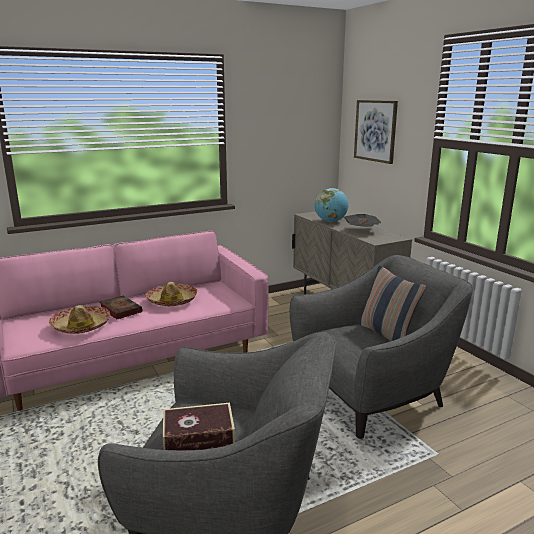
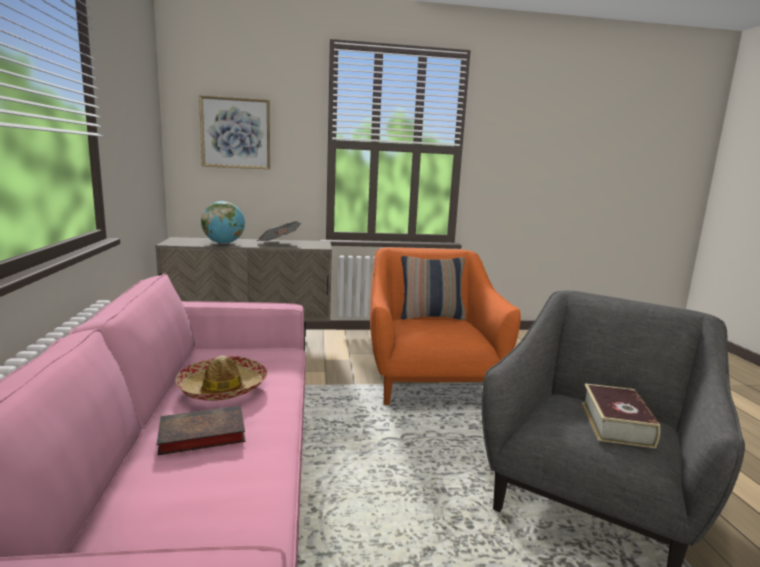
camera: 70 degrees left, 5 degrees down
(80, 326) = (232, 484): hat -> none
(372, 395) = (429, 380): grey armchair -> orange armchair

